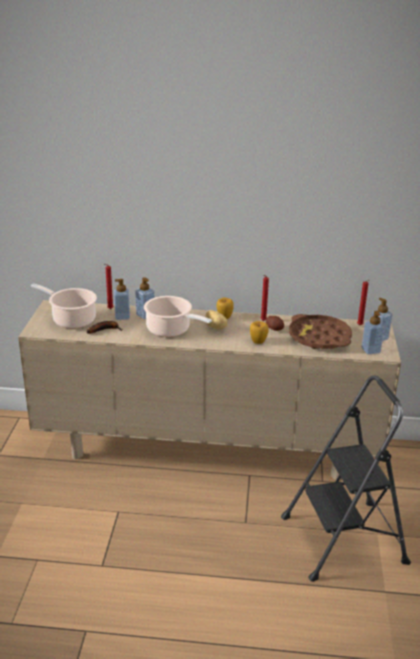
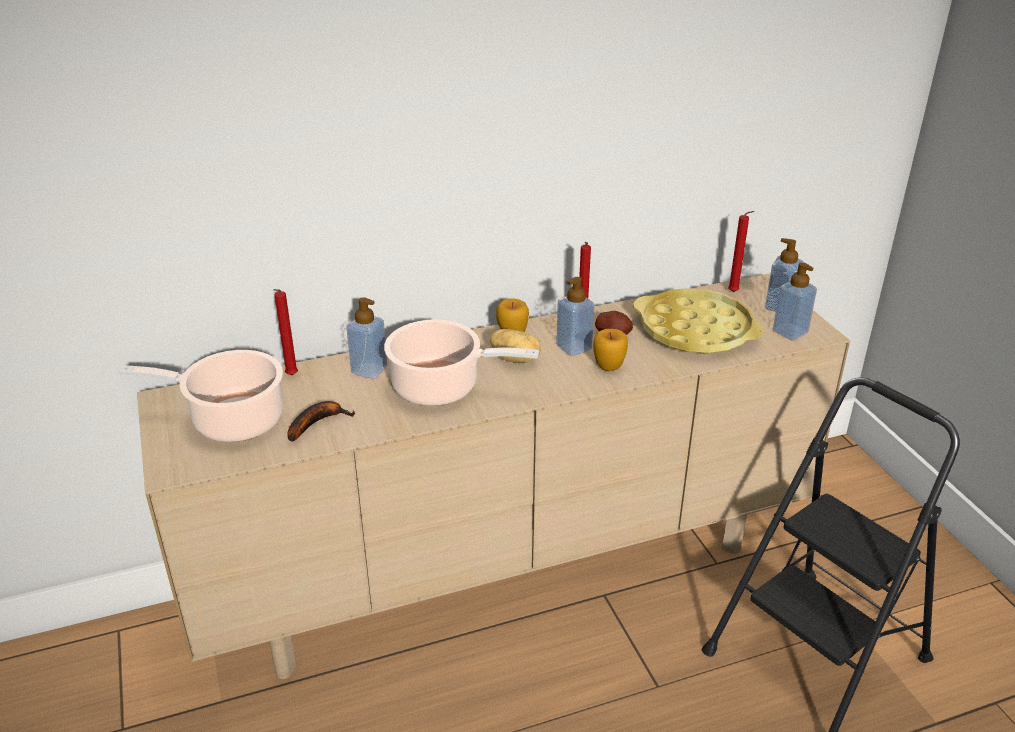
camera: 25 degrees left, 5 degrees up
(122, 316) = (328, 385): soap dispenser -> soap dispenser (574, 347)
(319, 337) = (695, 331): brown tray -> yellow tray

